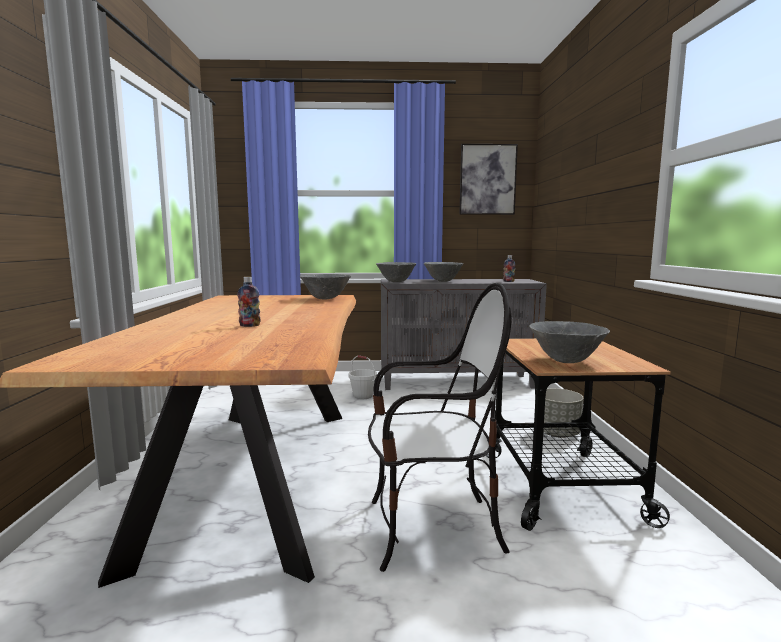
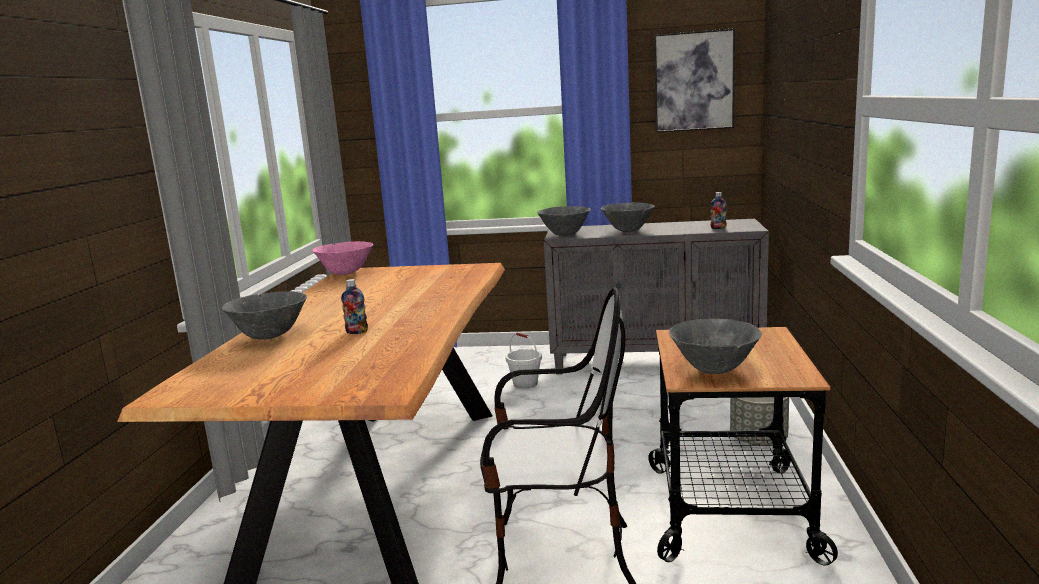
camera: 10 degrees right, 5 degrees up
(225, 297) = (345, 274): none -> pink bowl
(325, 299) = (461, 274): grey bowl -> grey bowl (269, 337)

